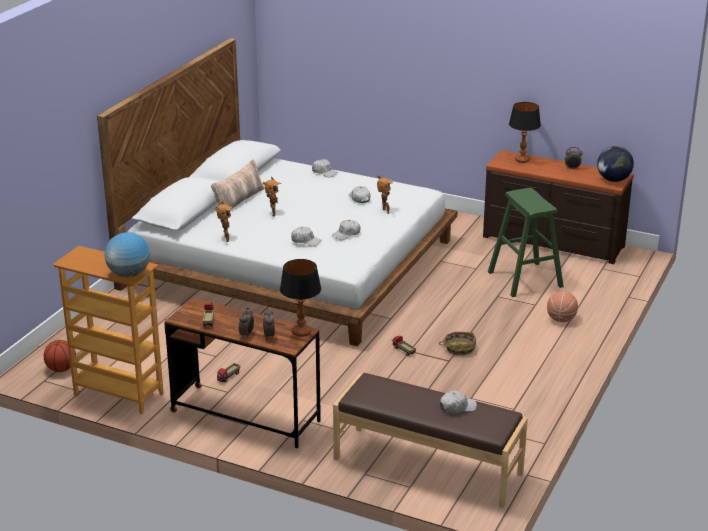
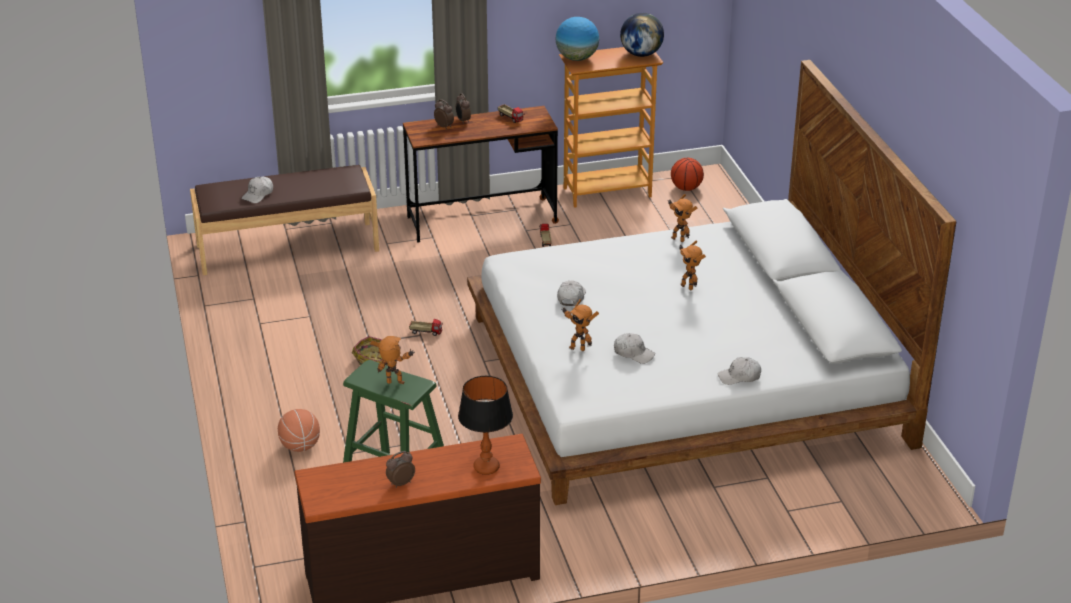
camera: 140 degrees right, 5 degrees up
(238, 200) = (754, 289): pillow -> none
(301, 332) = (423, 138): table lamp -> none
(305, 241) = (594, 266): white cap -> none
(529, 197) = (395, 384): none -> toy robot
(613, 180) = (322, 486): globe -> globe (641, 54)

